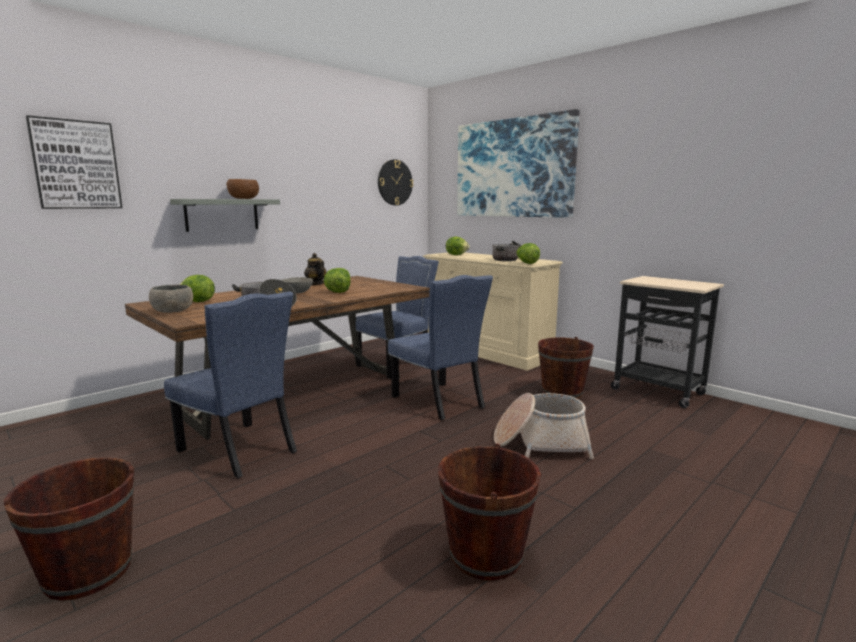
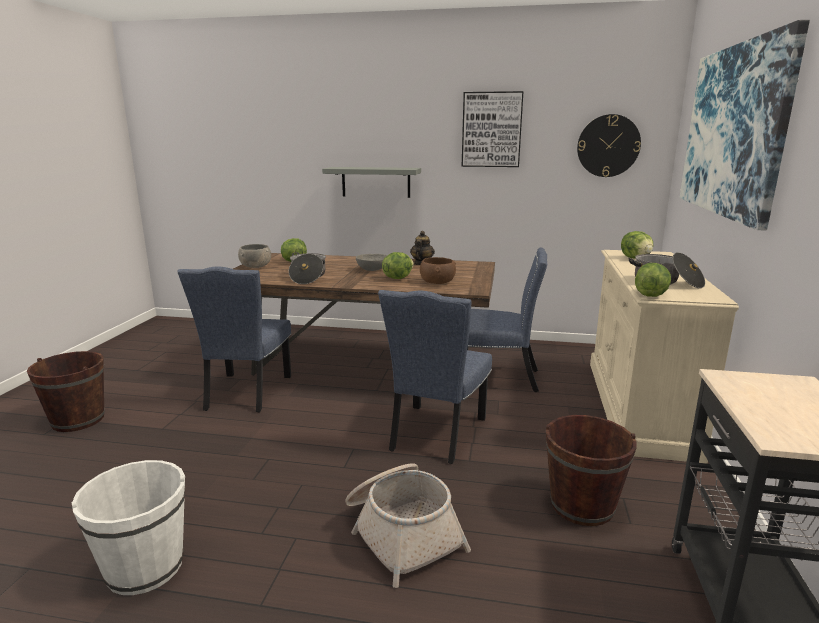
camera: 55 degrees right, 5 degrees up
(76, 165) = (268, 140): picture -> picture (491, 130)
(243, 199) = (388, 168): brown bowl -> brown bowl (437, 282)
(486, 554) = (145, 567): brown bucket -> white bucket

